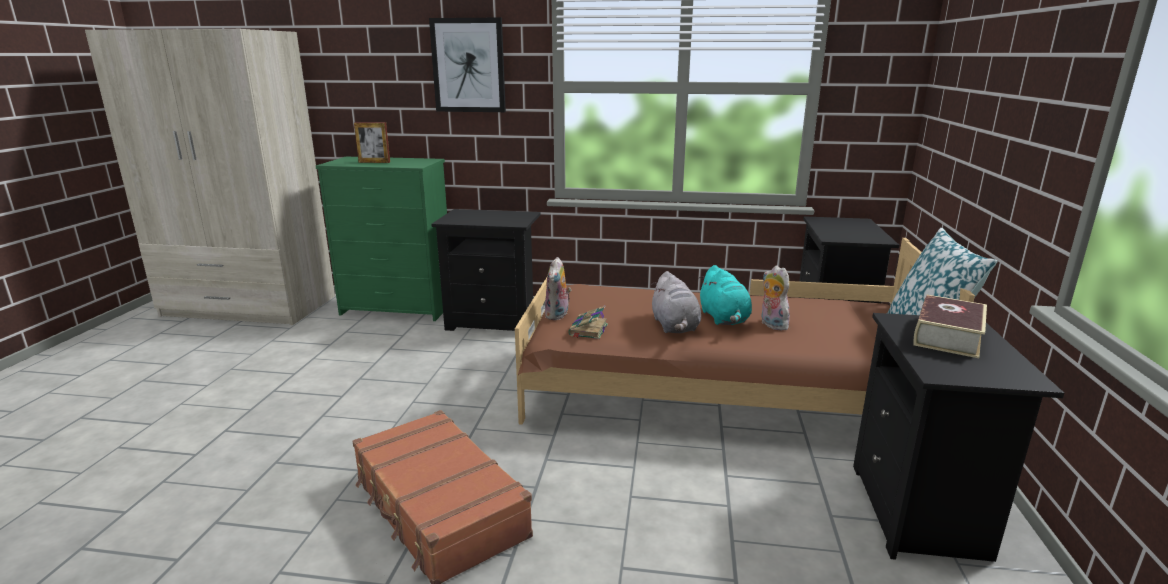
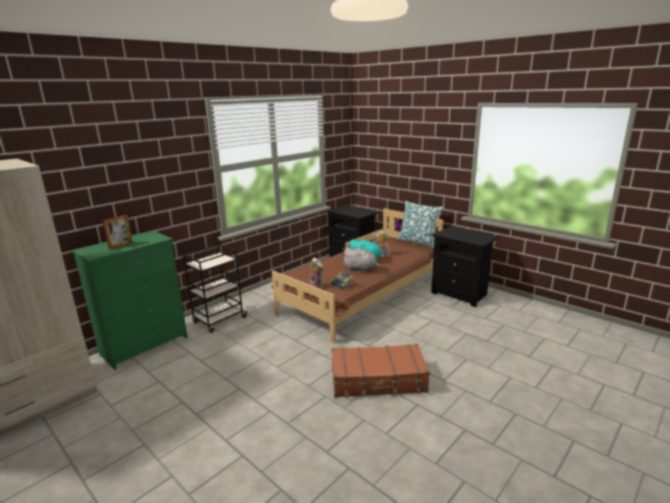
camera: 55 degrees left, 0 degrees up
(468, 65) = (162, 165): picture -> none
(494, 321) = (219, 320): black nightstand -> black cart
(947, 336) = (458, 233): book -> none

